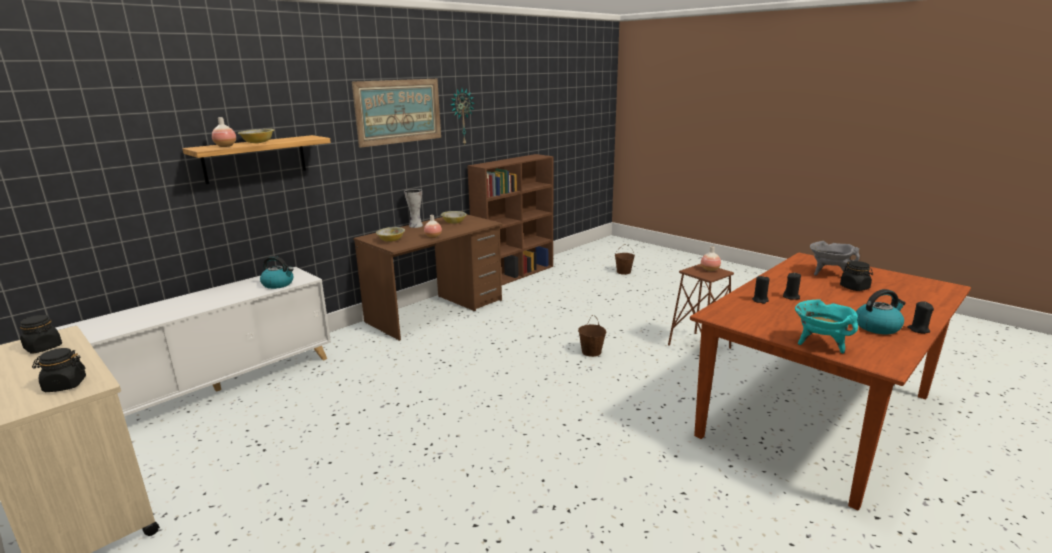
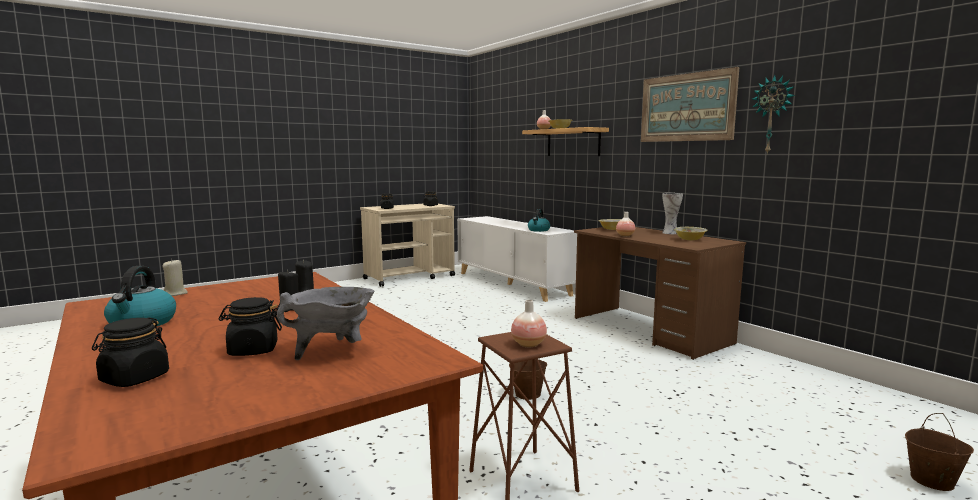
camera: 100 degrees right, 10 degrees down
(515, 274) = (815, 374): brown bookcase -> none
(820, 344) = (175, 294): turquoise cooking pot -> beige candle
(915, 299) = (134, 378): none -> black jar
(918, 330) = (86, 340): black candle -> none

